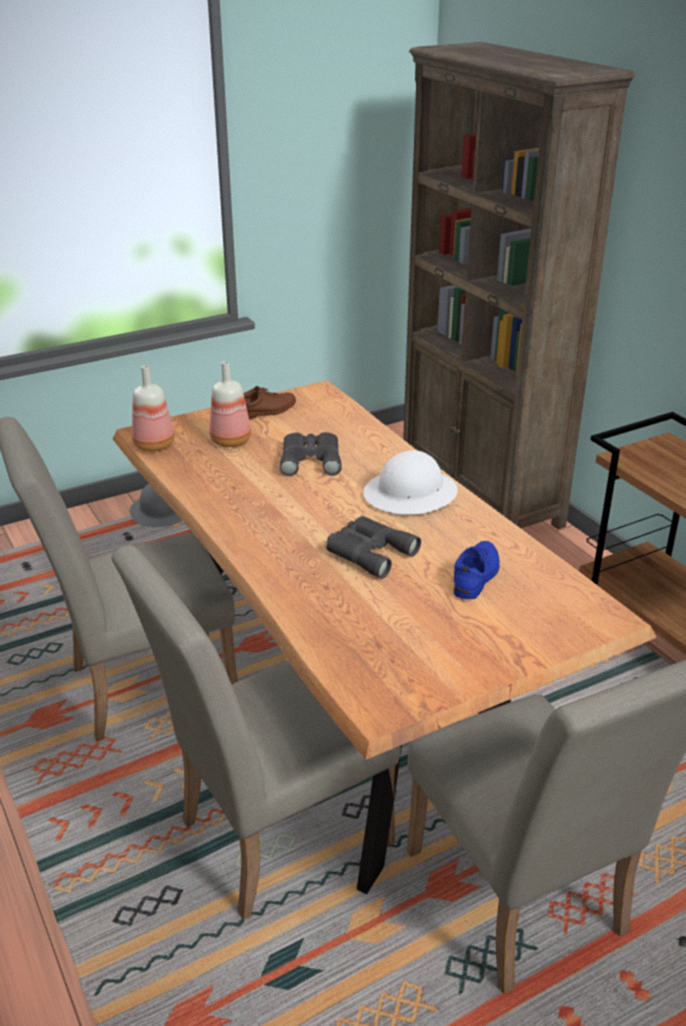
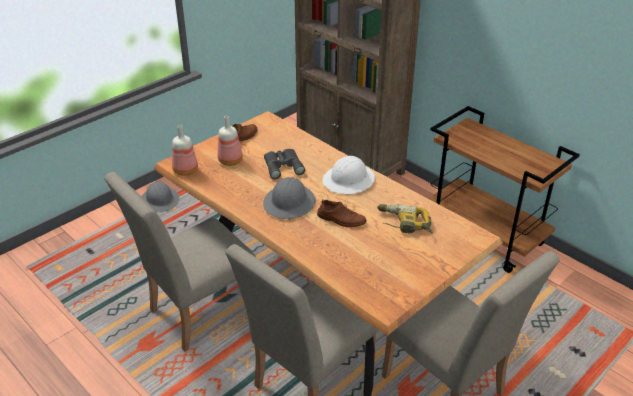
camera: 15 degrees left, 5 degrees up
(293, 514) = (289, 203): none -> grey hard hat
(368, 551) = (341, 219): grey binoculars -> brown shoe
(476, 575) = (403, 224): blue shoe -> power drill

